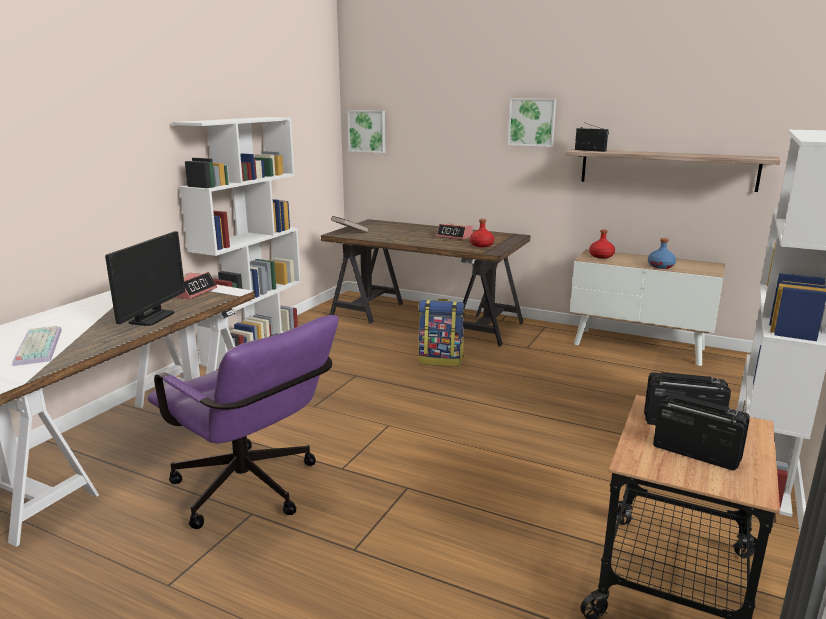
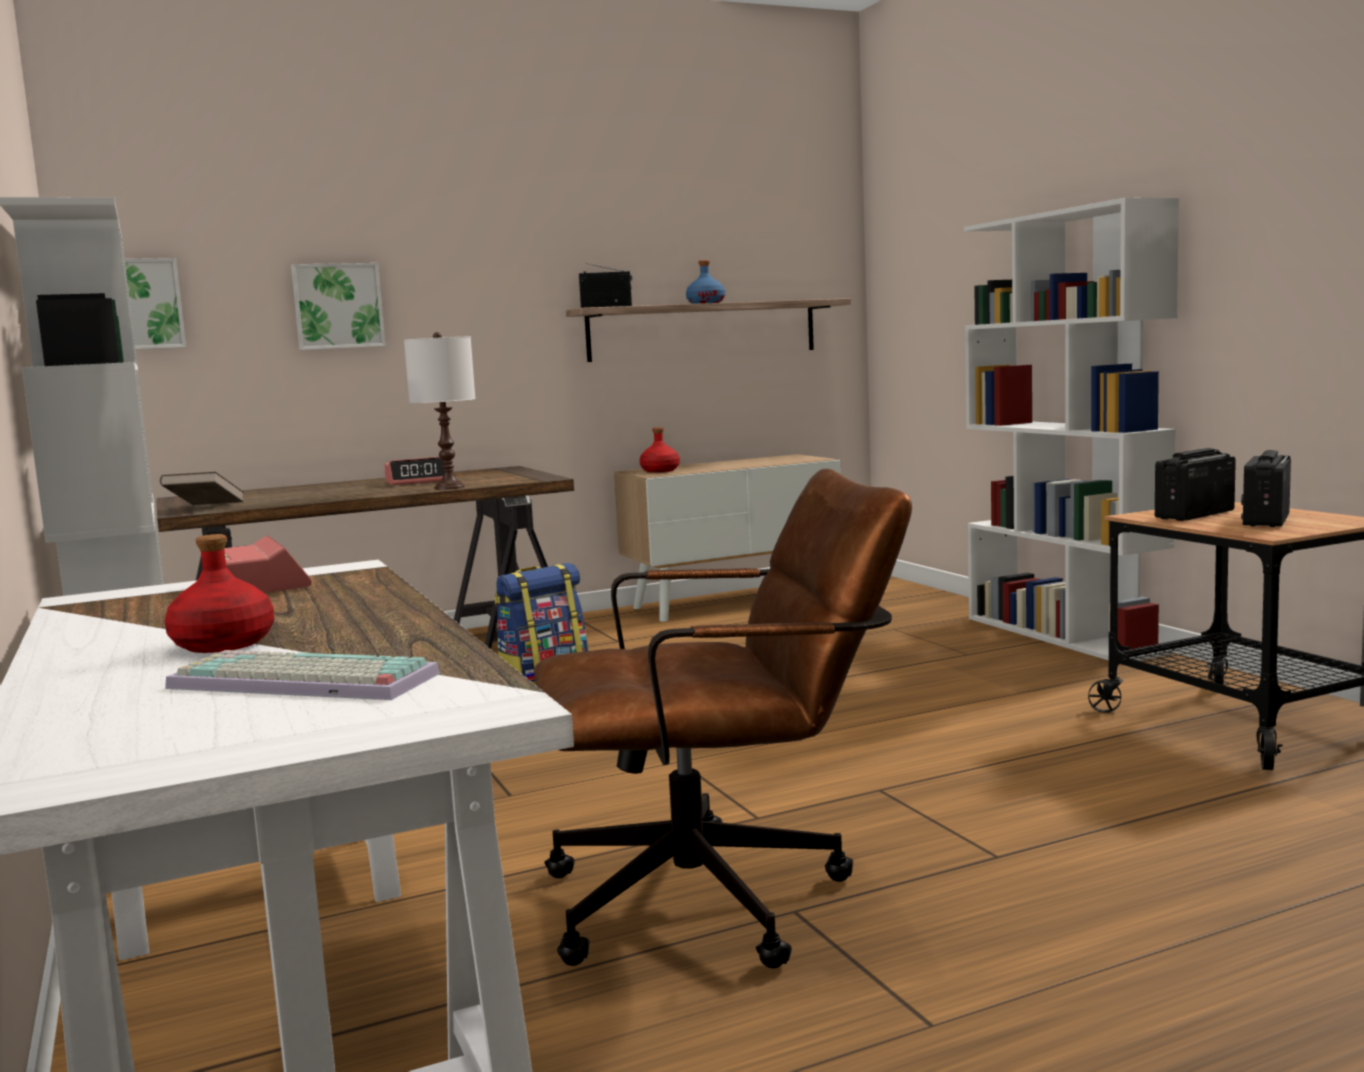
camera: 50 degrees left, 10 degrees down
(151, 317) = (351, 610): monitor -> none
(252, 492) = (723, 897): purple office chair -> brown office chair
(442, 246) = (449, 487): none -> white table lamp
(482, 245) = (503, 478): red bottle -> red bottle (224, 644)
(532, 122) = (493, 269): picture -> picture (338, 306)
(661, 266) = (754, 464): blue bottle -> blue bottle (706, 303)
(695, 452) = (1266, 520): radio -> radio turned 45 degrees counterclockwise

